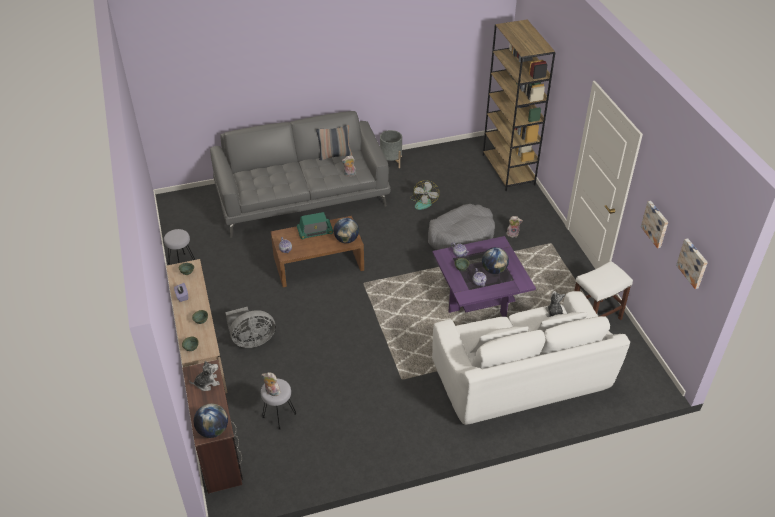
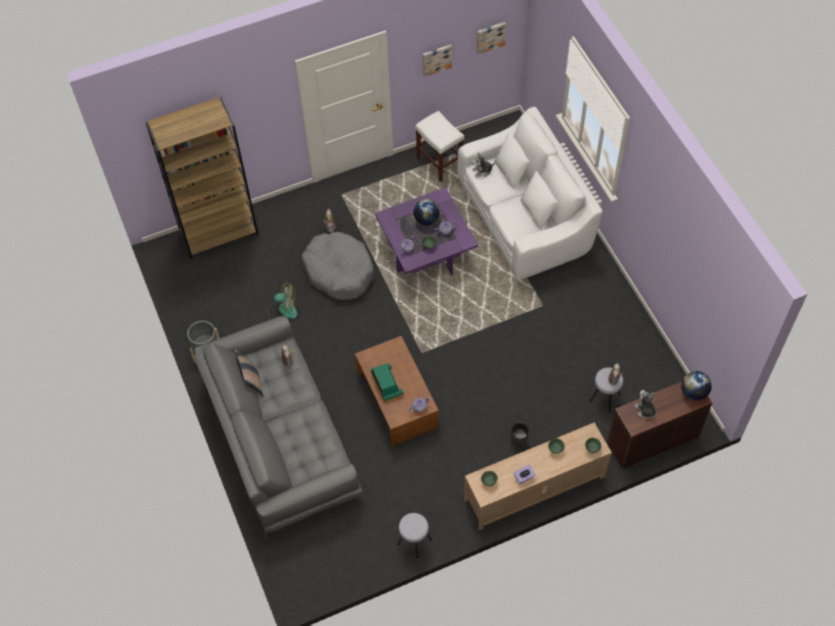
camera: 95 degrees left, 15 degrees up
(252, 340) = (518, 441): grey fan -> black planter
(346, 239) = (395, 352): globe -> none

